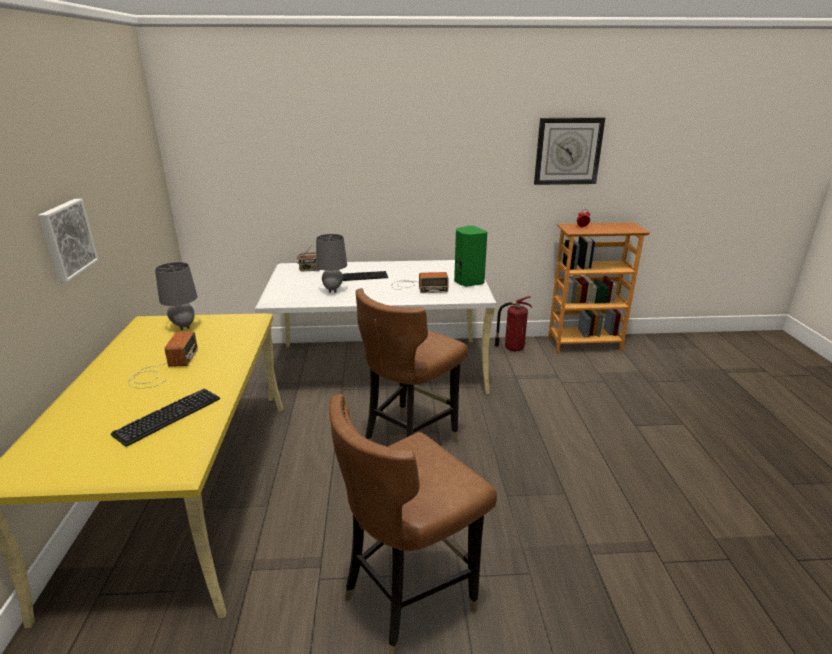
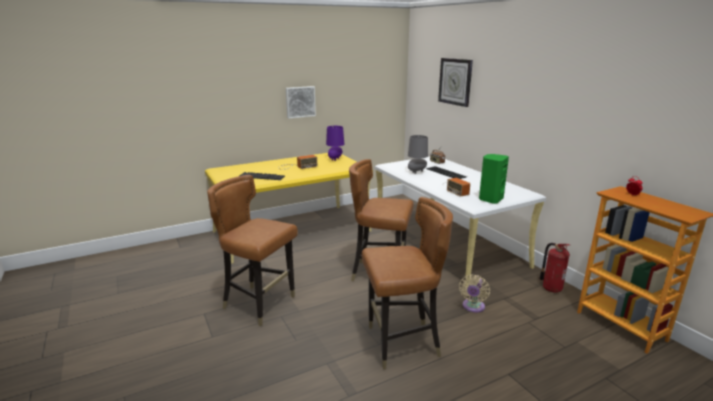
camera: 65 degrees right, 5 degrees down
(184, 327) = (335, 159): grey table lamp -> purple table lamp
(522, 402) = (473, 307): none -> beige fan
(568, 151) = (646, 114): wall clock -> wall clock (455, 81)
(570, 475) = (402, 344): none -> brown chair

